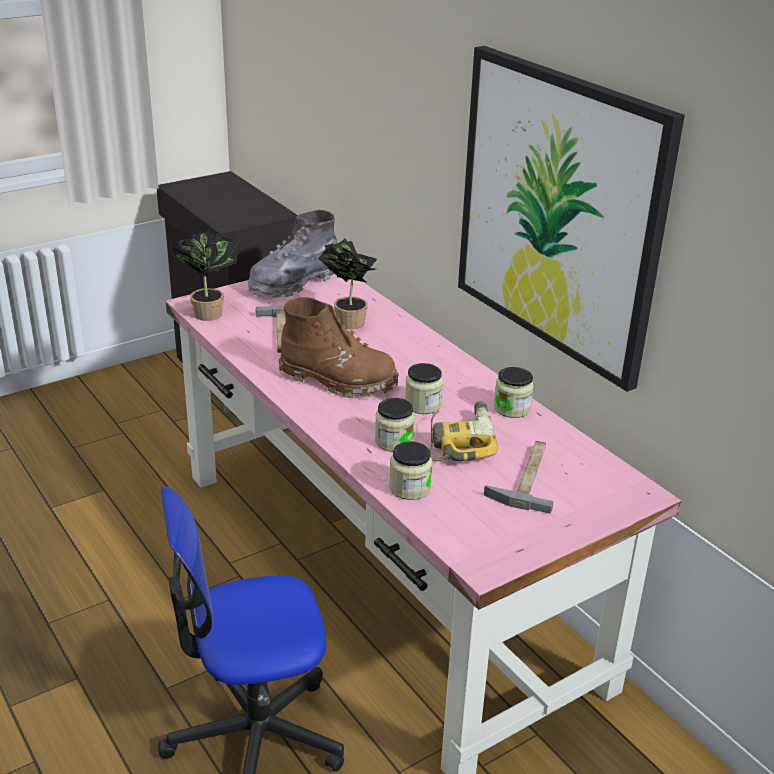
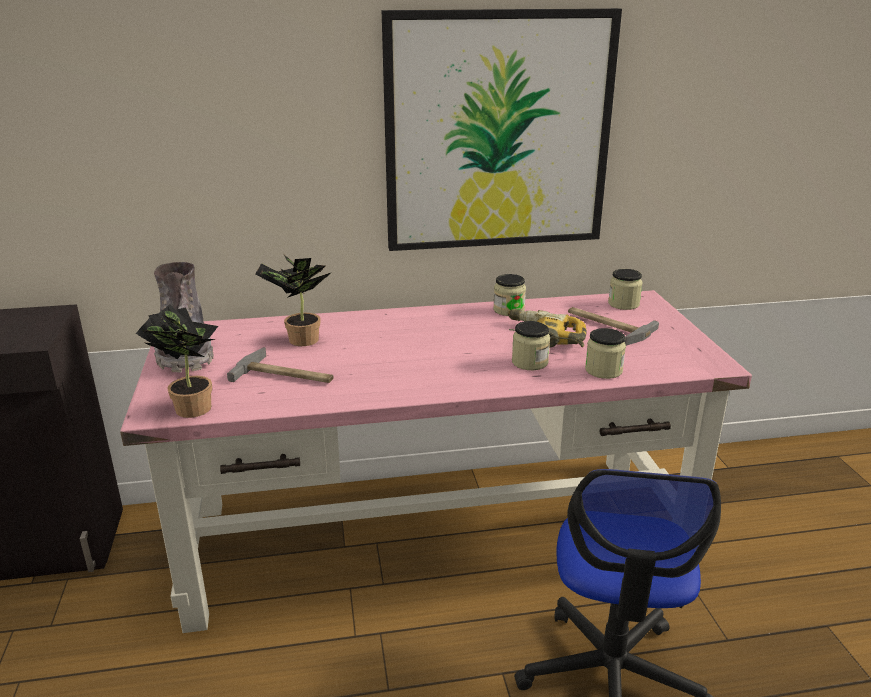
camera: 65 degrees left, 5 degrees down
(338, 380) = (407, 366): brown boot -> none
(423, 405) = (479, 339): jar -> jar (623, 304)

